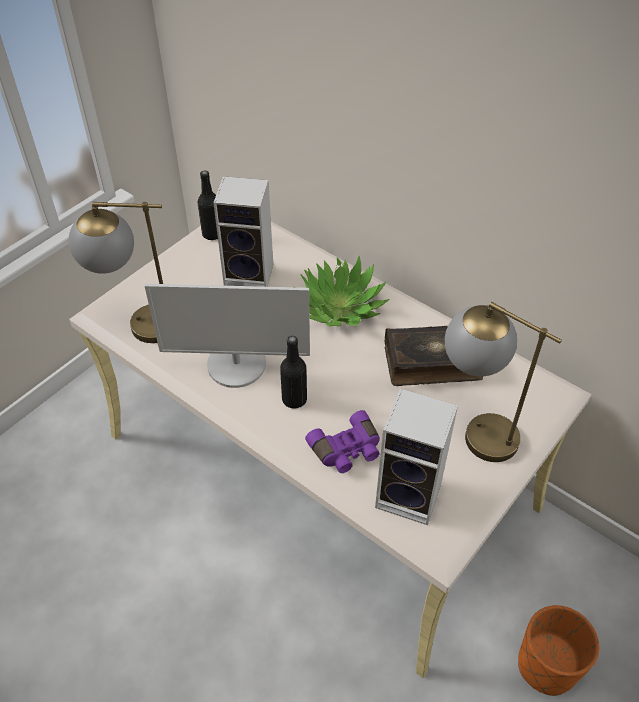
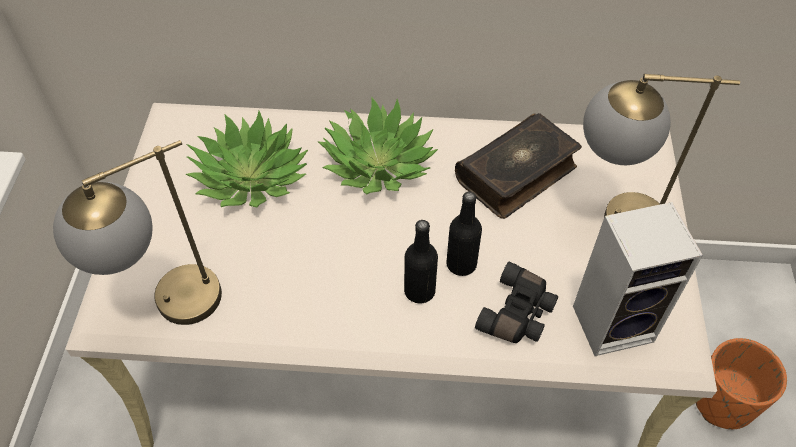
camera: 35 degrees left, 5 degrees up
(212, 234) = (164, 153): black bottle -> black bottle (461, 264)
(237, 365) = (325, 288): monitor -> none
(251, 274) = (251, 177): speaker -> potted plant
(347, 451) = (518, 314): purple binoculars -> black binoculars

